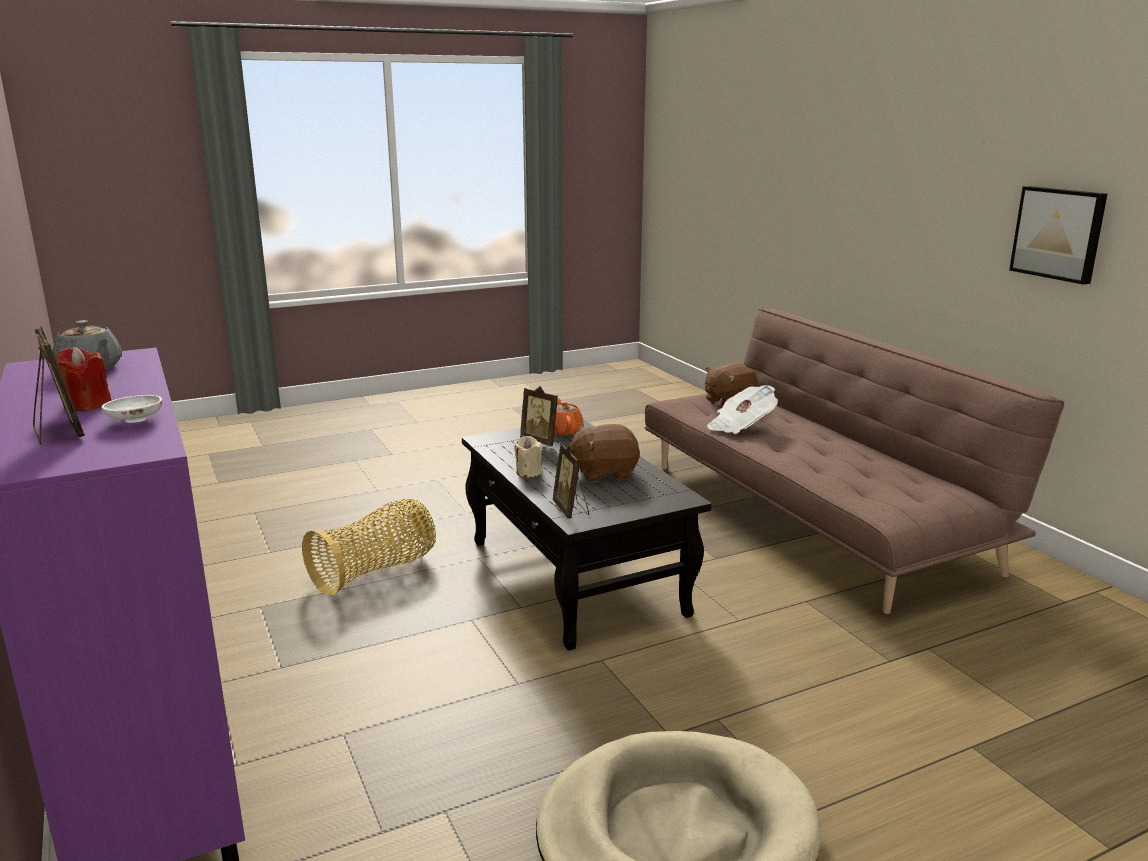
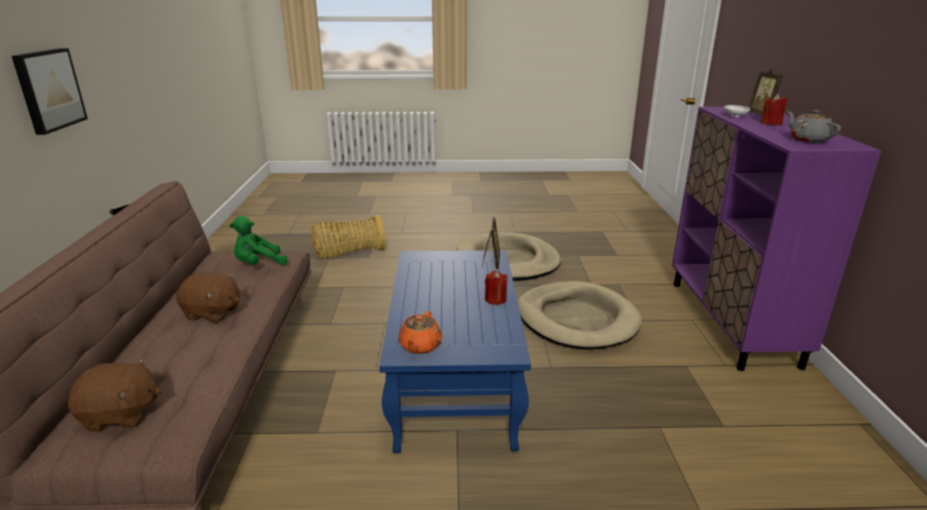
camera: 155 degrees left, 5 degrees up
(376, 572) = (622, 439): basket -> basket (348, 254)
(456, 704) = (576, 319): none -> beige dog bed
(529, 472) = (495, 299): beige candle -> red candle
(542, 441) = (455, 335): picture frame -> none
(576, 577) = (454, 382): black coffee table -> blue coffee table
(603, 473) = (440, 286): brown plush toy -> brown plush toy (212, 313)
(740, 426) = (203, 361): newspaper -> none
(887, 495) = (258, 264): none -> green plush toy

